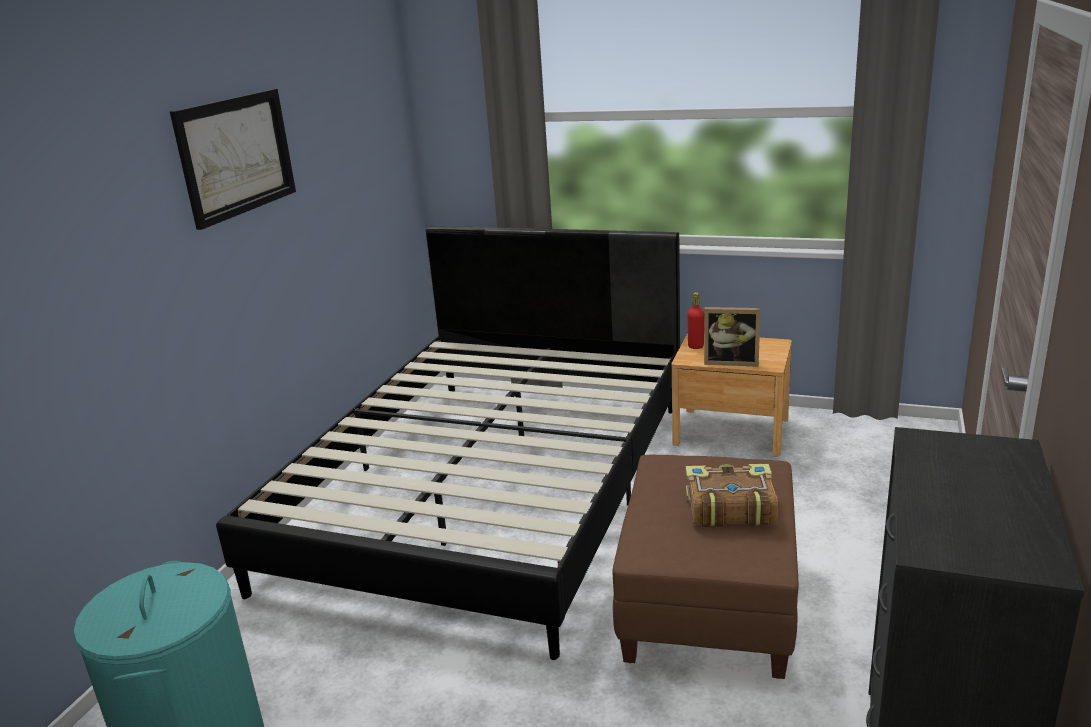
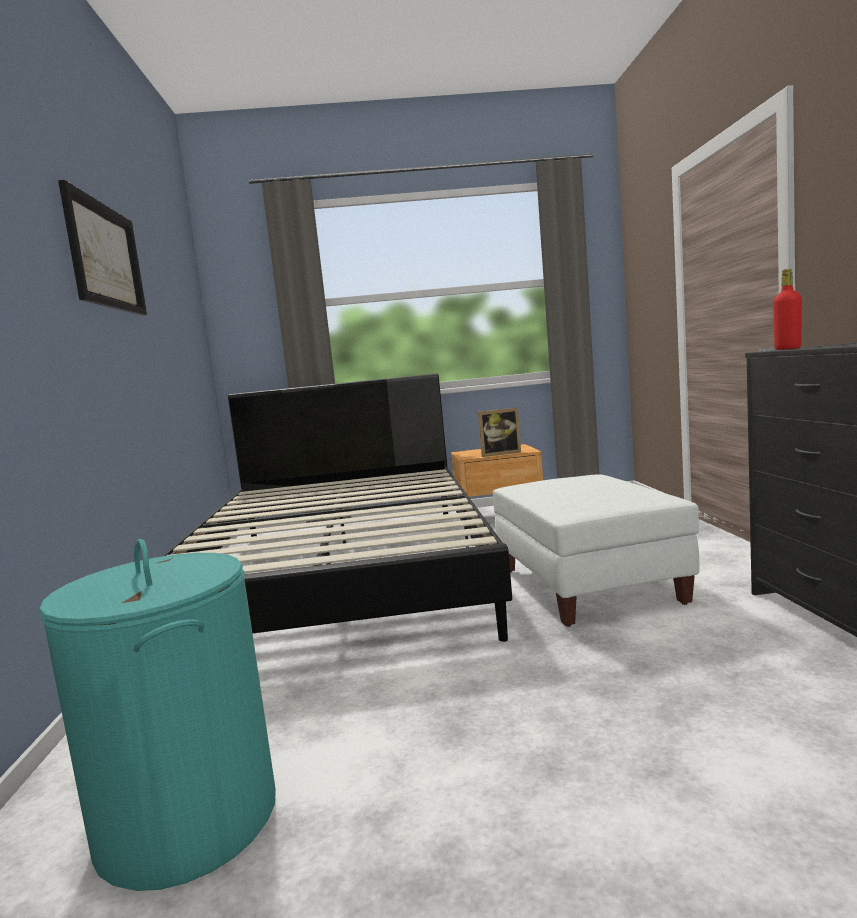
camera: 25 degrees left, 15 degrees down
(695, 346) = (465, 454): red bottle -> red bottle (787, 349)
(707, 605) = (588, 586): brown ottoman -> white ottoman
(729, 507) = (598, 487): book -> none

